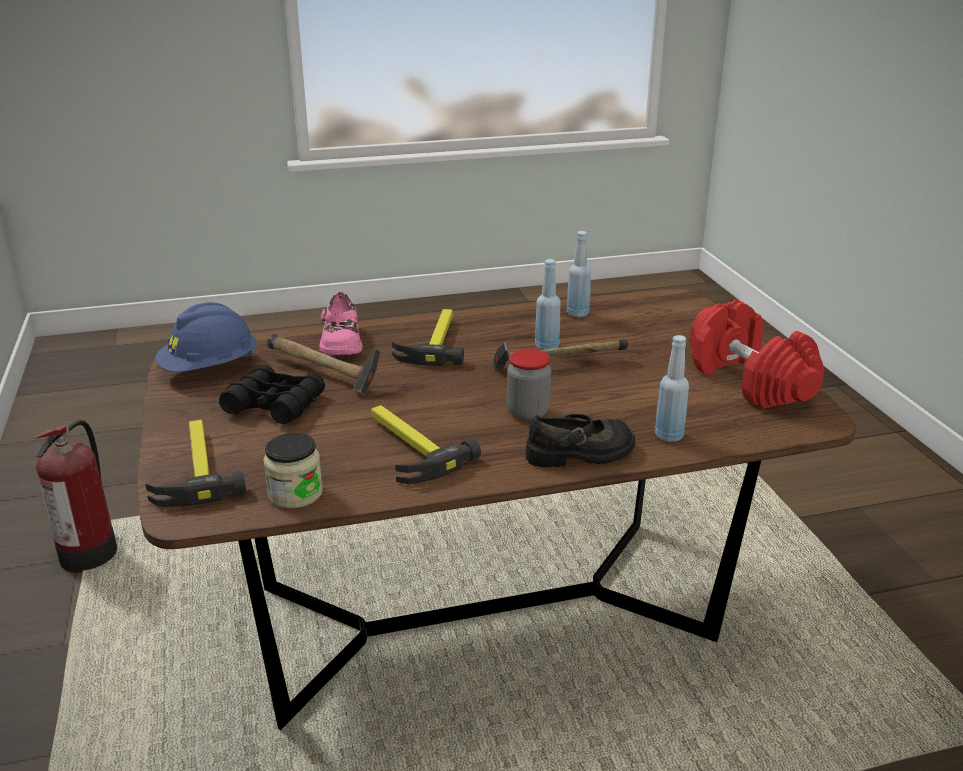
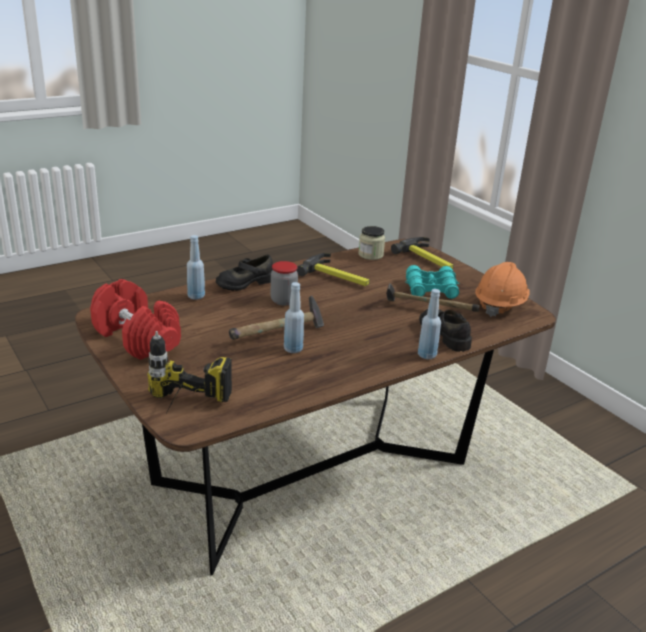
camera: 160 degrees right, 0 degrees up
(90, 552) = (603, 469): fire extinguisher -> none
(210, 369) = (500, 305): blue hard hat -> orange hard hat
(275, 405) = (431, 289): black binoculars -> turquoise binoculars
(341, 342) = (445, 334): pink shoe -> black shoe
(434, 342) = (380, 343): hammer -> none
(577, 313) = (281, 389): blue bottle -> blue bottle (427, 355)
(683, 306) = (181, 413): none -> power drill

